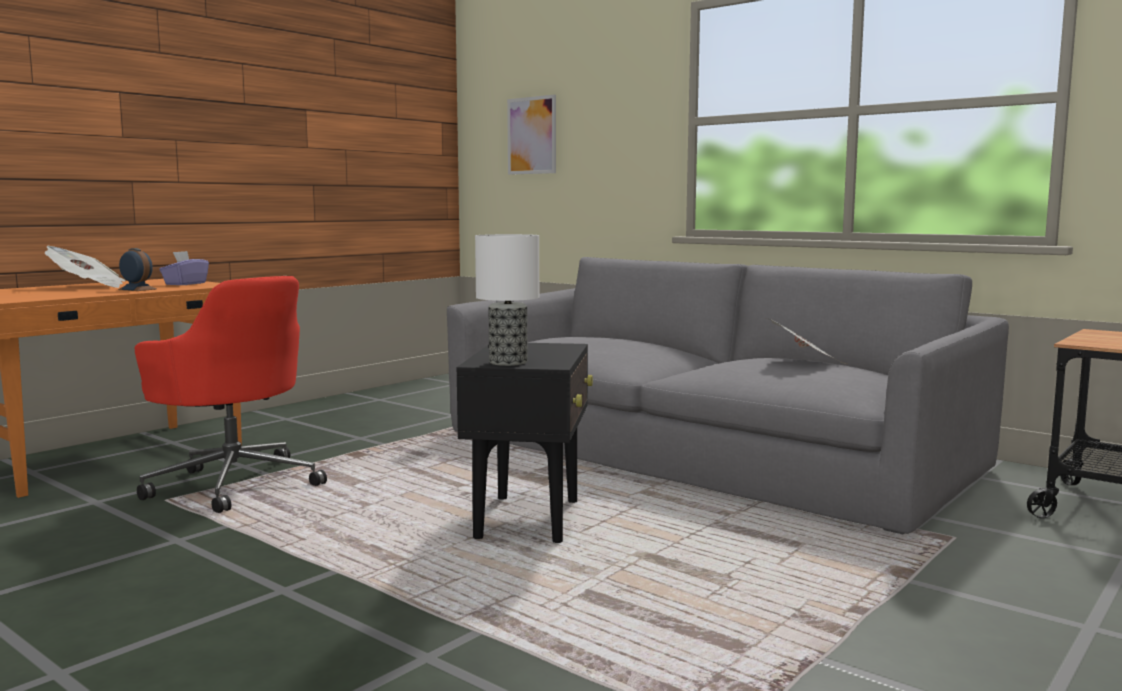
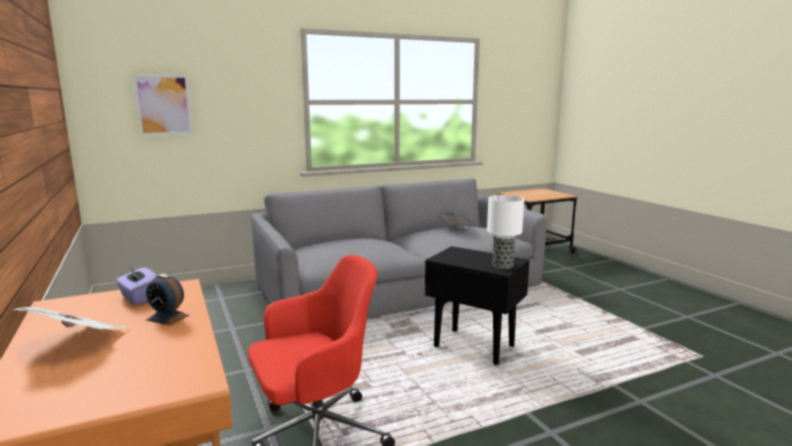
camera: 65 degrees left, 5 degrees up
(137, 289) = (167, 317): alarm clock -> alarm clock turned 120 degrees counterclockwise

